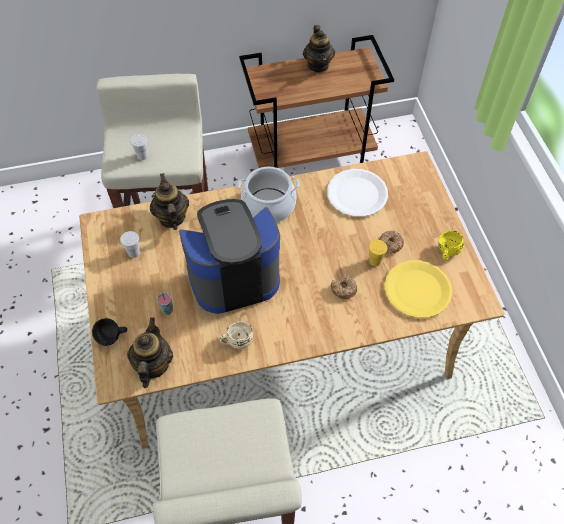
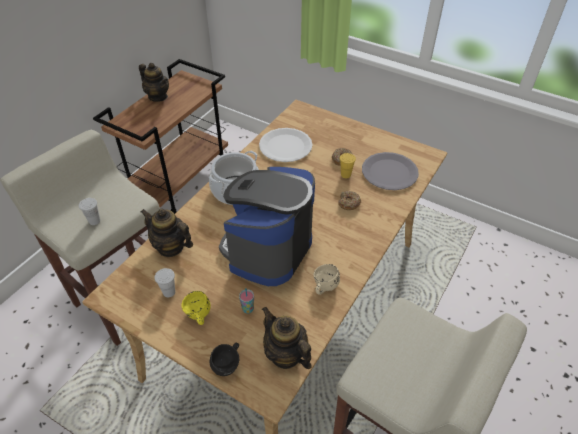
camera: 45 degrees left, 10 degrees down
(417, 290) = (389, 172): yellow plate -> grey plate
(446, 252) = (377, 142): yellow mug -> yellow mug (197, 316)

